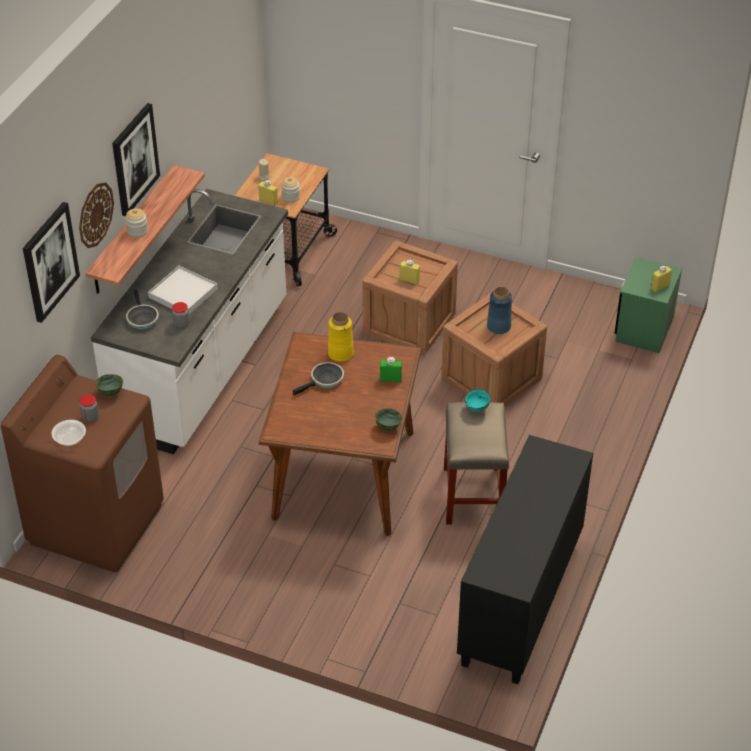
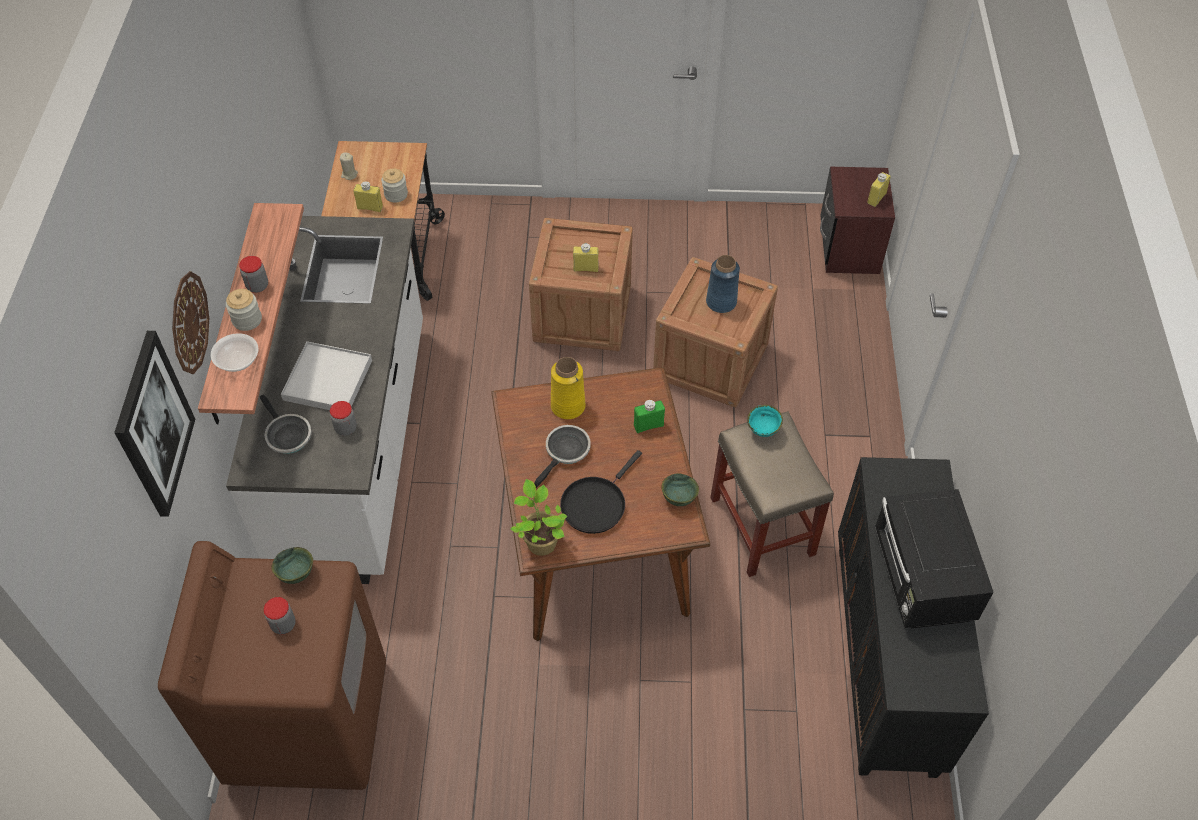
camera: 20 degrees left, 10 degrees up
(70, 439) = (267, 671): bowl -> bowl (237, 360)
(134, 159) = (213, 219): picture -> none
(153, 213) = (257, 286): none -> jar
(281, 427) = (540, 541): none -> potted plant
(329, 415) = (595, 504): none -> black frying pan
(529, 516) = (921, 579): none -> black microwave
(644, 329) = (849, 248): green nightstand -> brown nightstand

